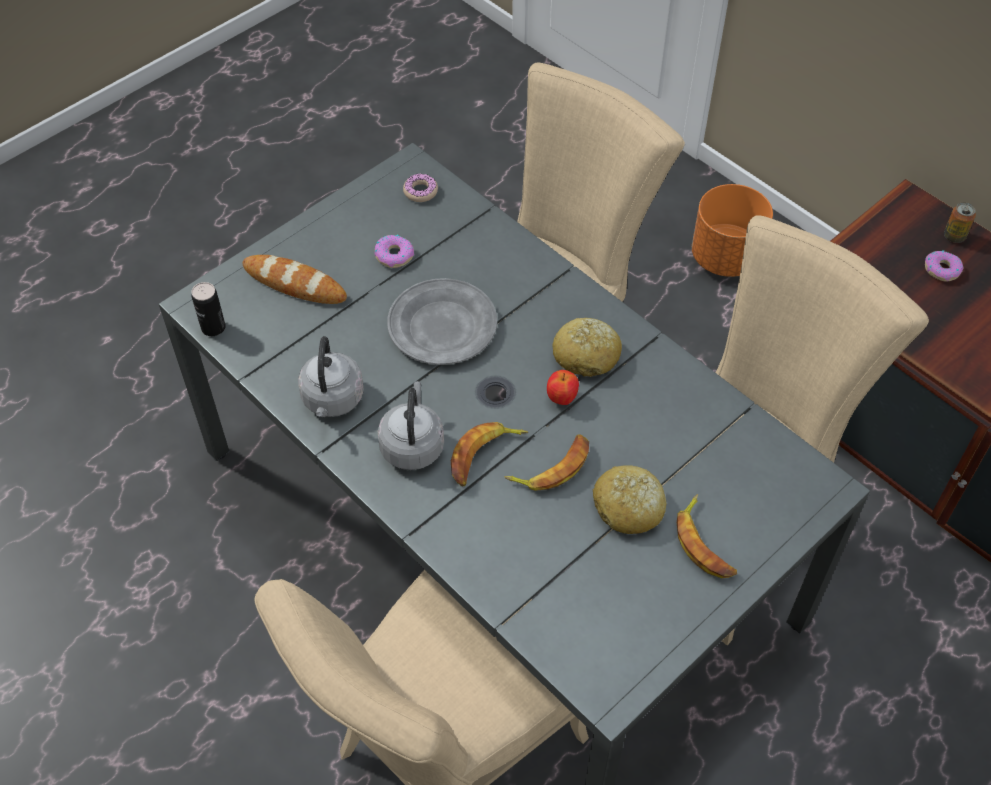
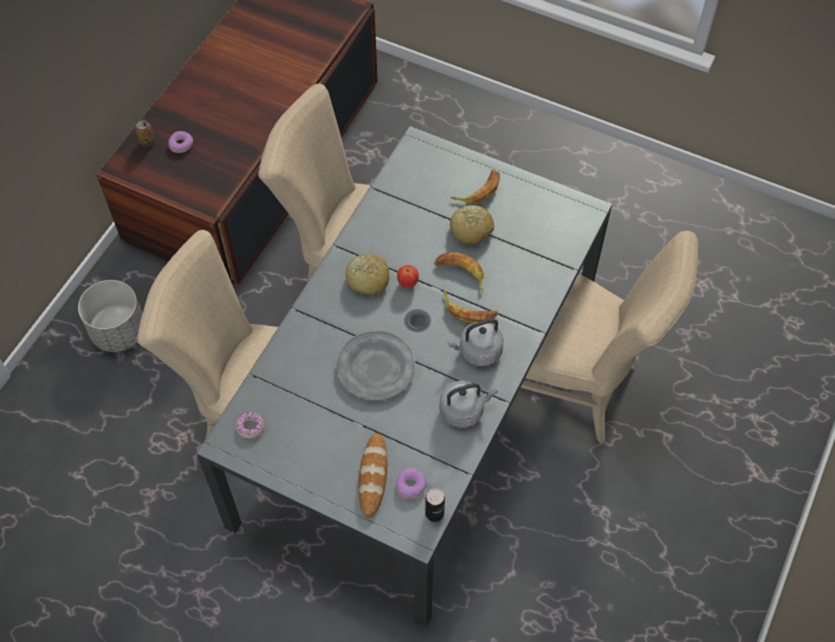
camera: 110 degrees left, 5 degrees up
(394, 255) = (322, 421): donut -> donut (410, 485)
(725, 257) = (118, 332): orange planter -> grey planter

